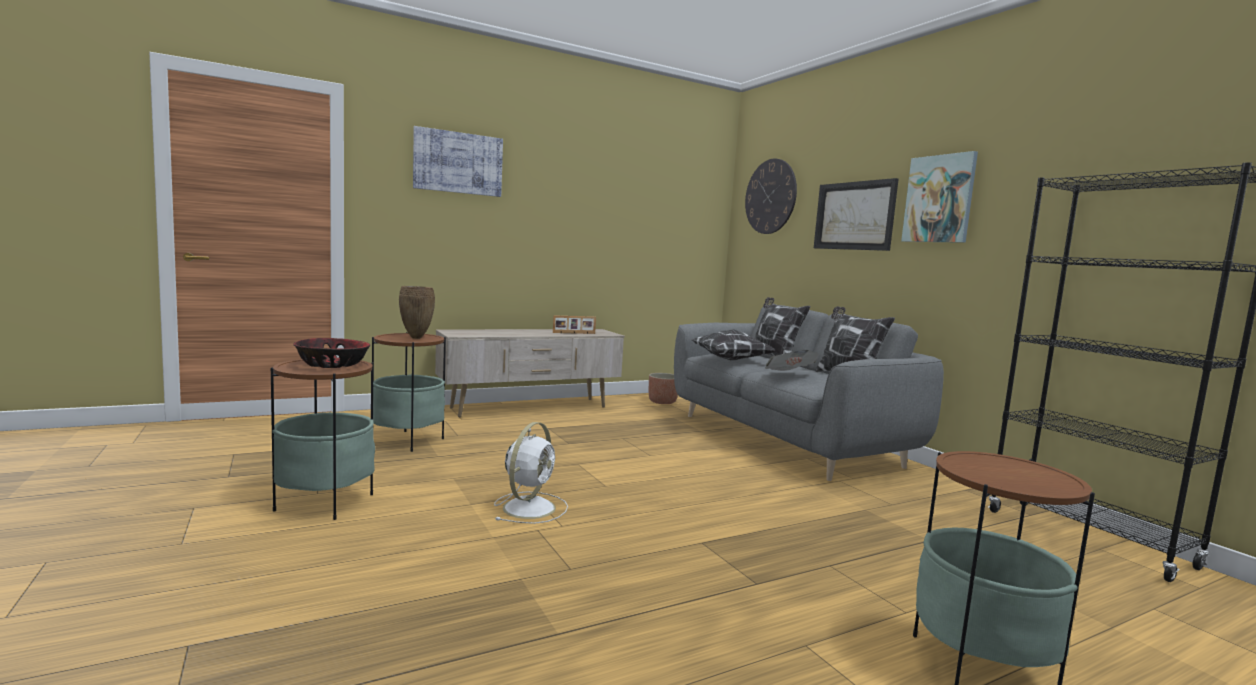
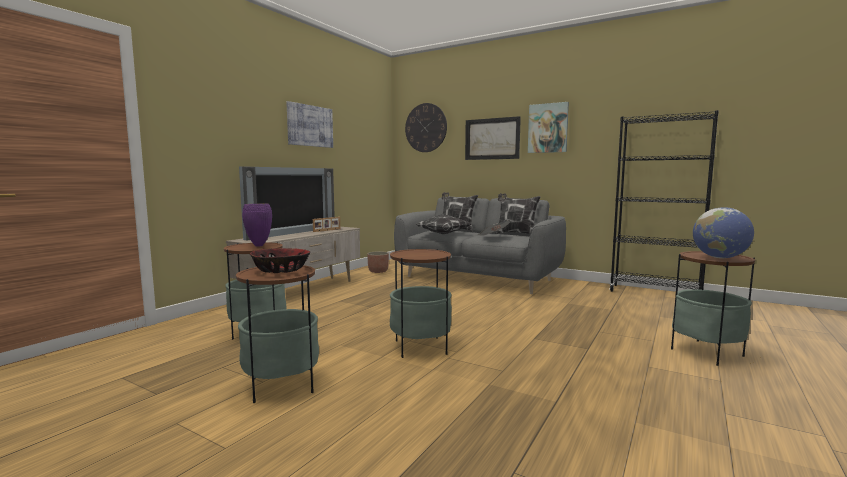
camera: 30 degrees left, 0 degrees up
(416, 338) = (259, 246): brown vase -> purple vase
(458, 163) = (228, 101): picture -> picture (310, 126)
(525, 330) = (290, 233): none -> television
(530, 507) = (420, 347): white fan -> side table
(997, 475) = (720, 257): none -> globe

